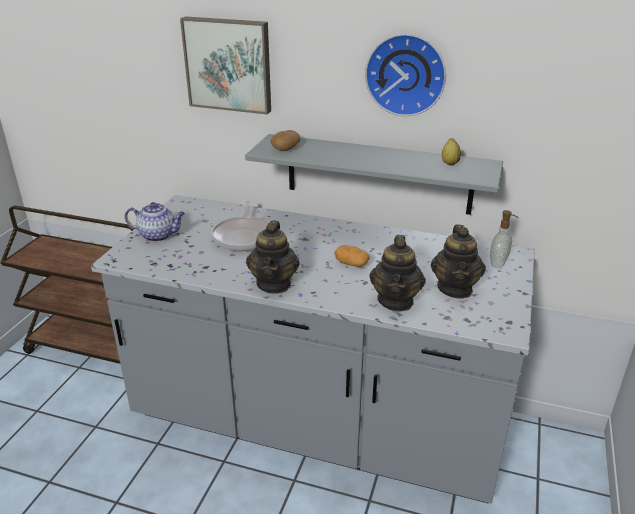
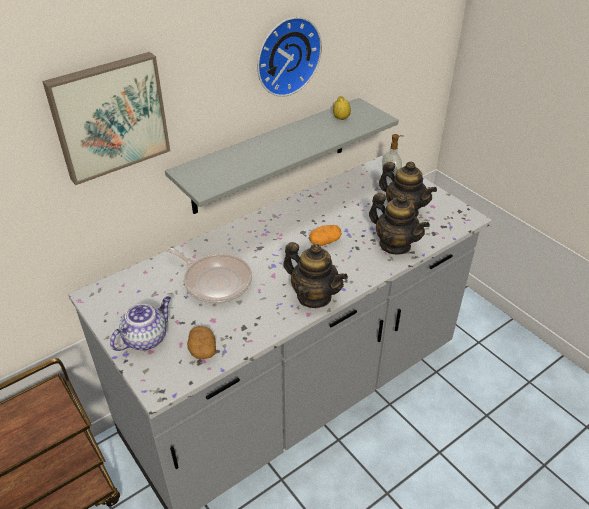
camera: 55 degrees left, 10 degrees up
(285, 148) = (215, 175): potato -> potato (202, 349)

